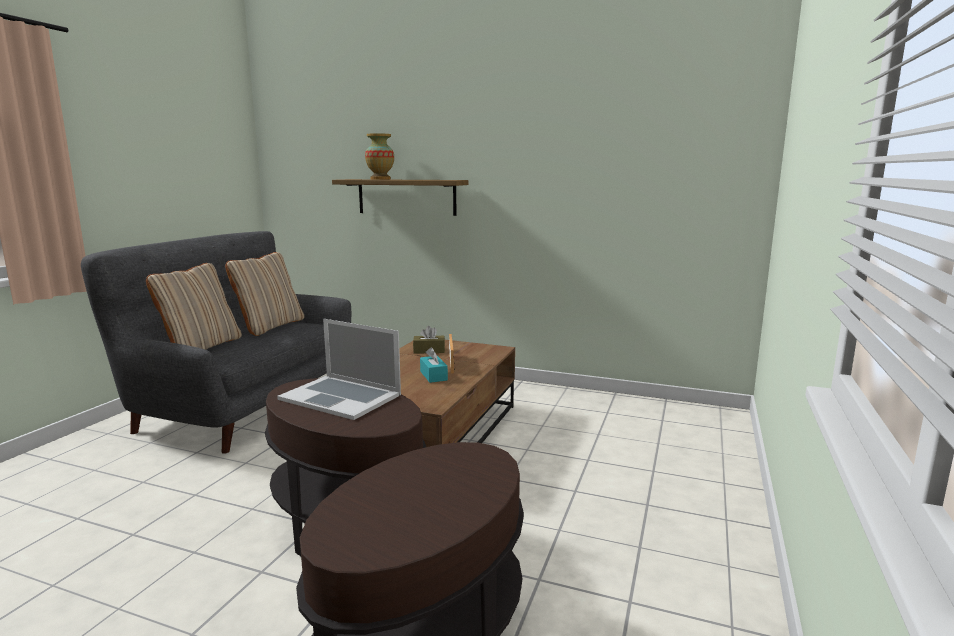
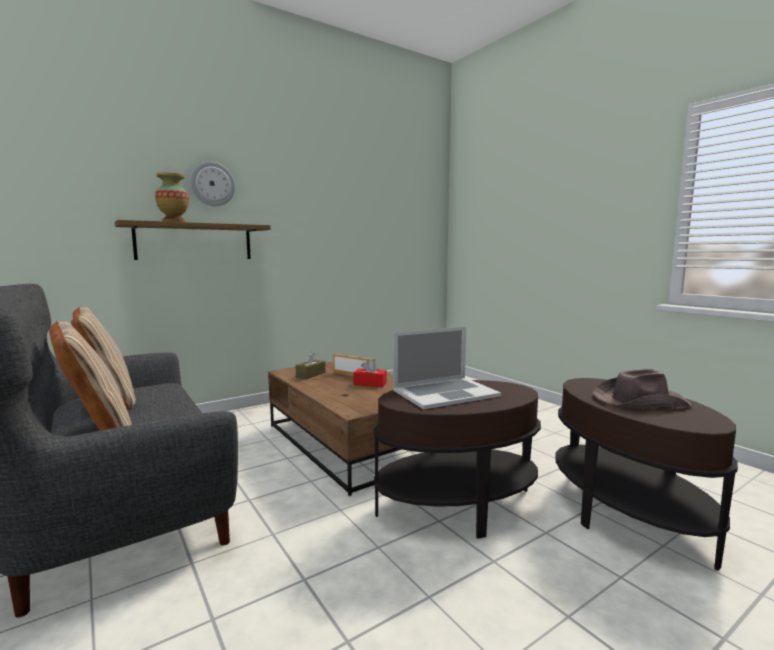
camera: 55 degrees left, 5 degrees down
(418, 494) = (638, 400): none -> brown hat
(423, 137) = (212, 184): none -> wall clock
(433, 376) = (370, 384): turquoise tissue box -> red tissue box

